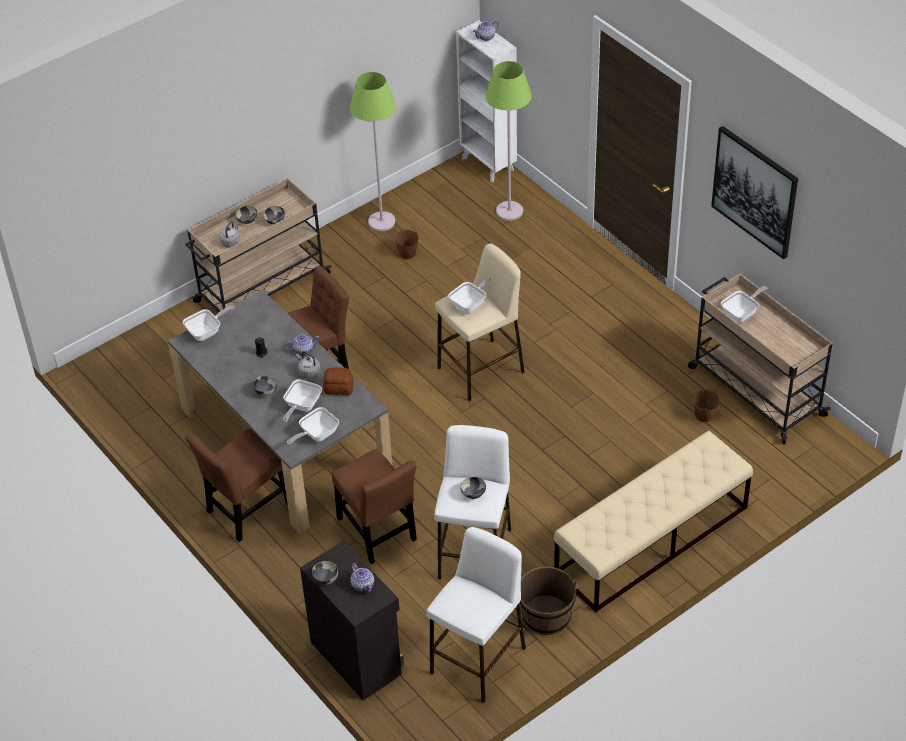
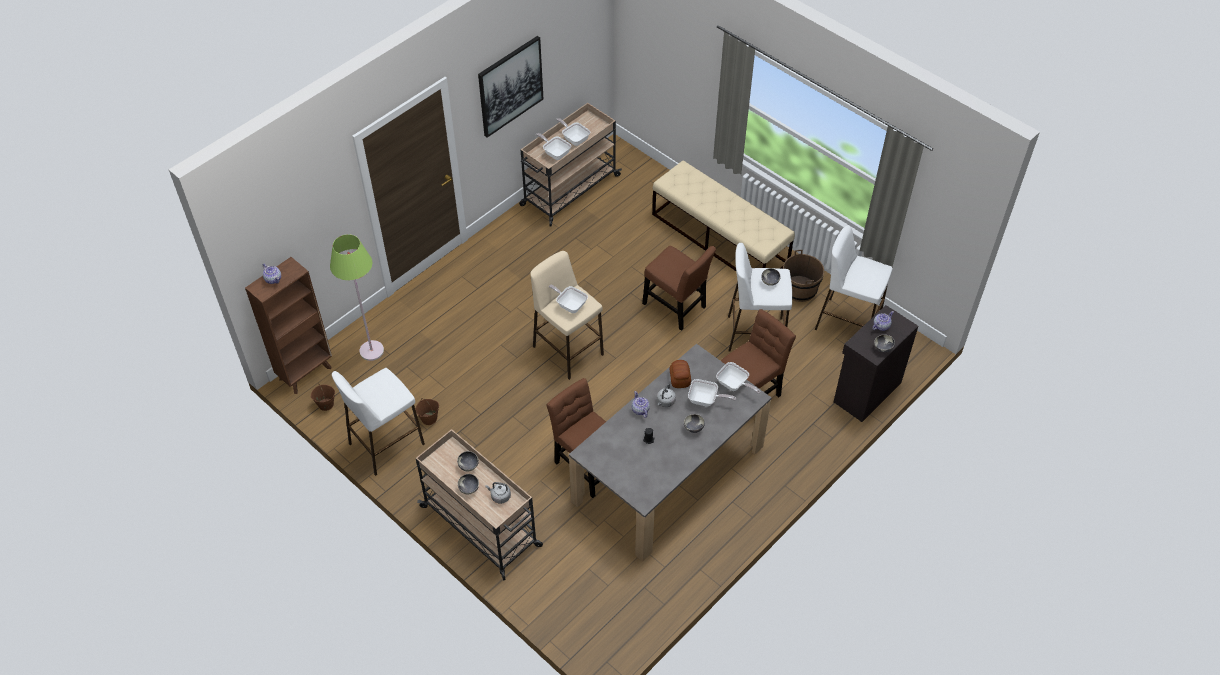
camera: 100 degrees left, 5 degrees up
(207, 332) = (629, 486): frying pan -> frying pan (574, 139)
(246, 511) = (748, 488): brown chair -> brown chair (676, 307)
(381, 222) = (386, 444): green floor lamp -> white stool
(488, 165) = (306, 372): white bookcase -> brown bookcase
(704, 415) = (597, 217): brown bucket -> brown bucket (325, 404)

